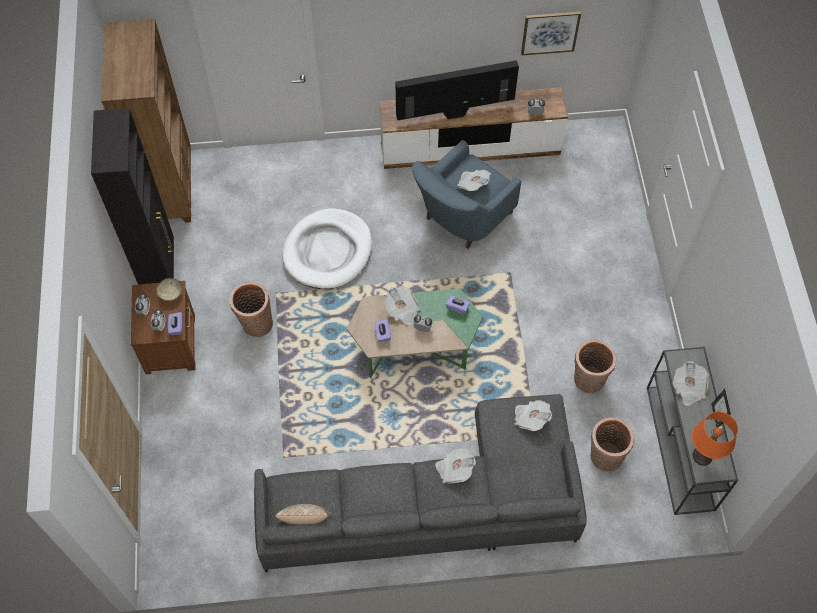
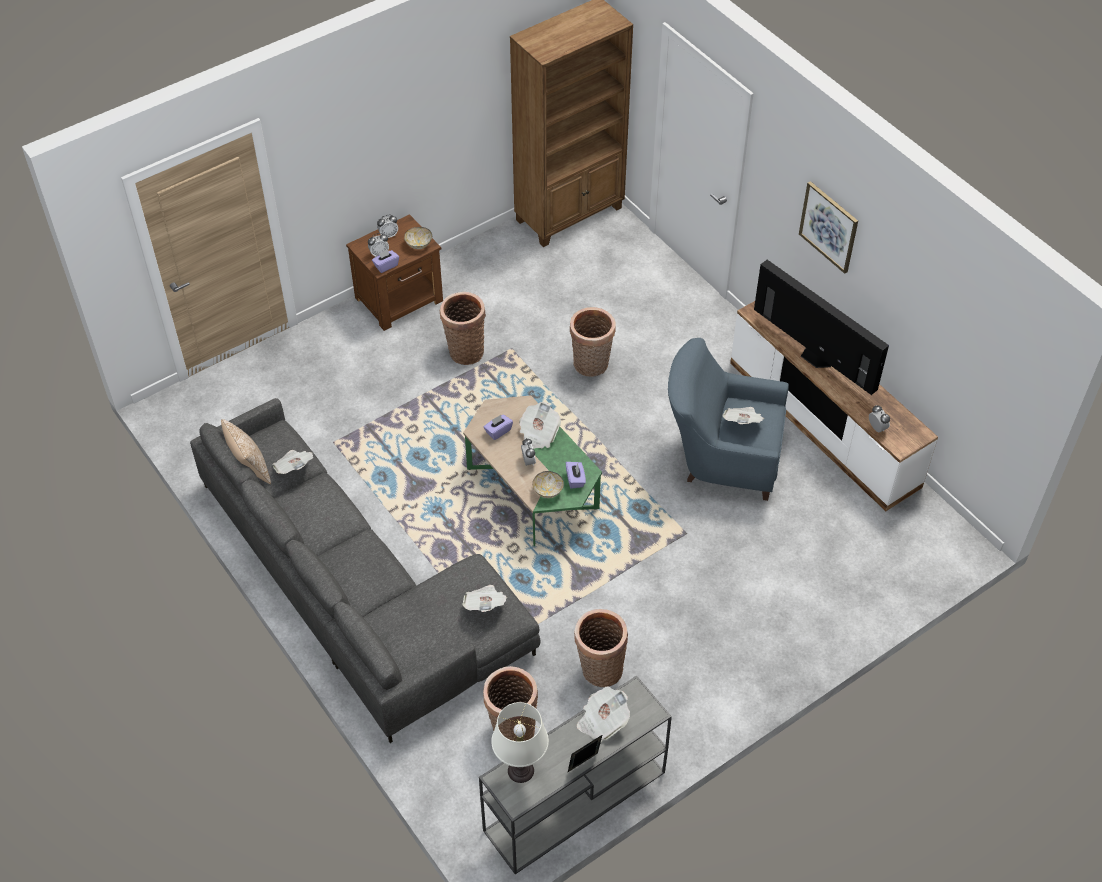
camera: 60 degrees right, 10 degrees down
(161, 272) = (471, 254): black cabinet -> none
(328, 251) = (591, 366): white dog bed -> basket
(454, 469) = (380, 562): newspaper -> newspaper (294, 467)
(456, 329) = (548, 491): none -> bowl
(550, 32) = (944, 349): picture -> picture (829, 226)
(702, 456) = (521, 770): orange table lamp -> white table lamp

